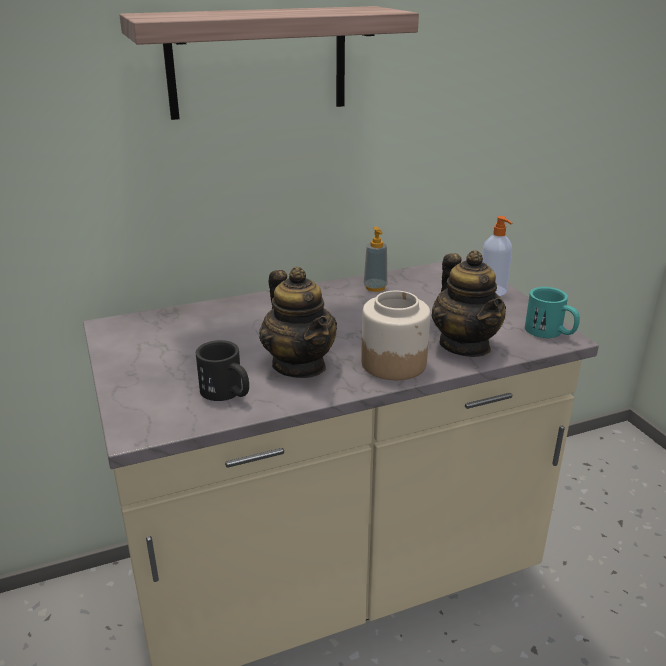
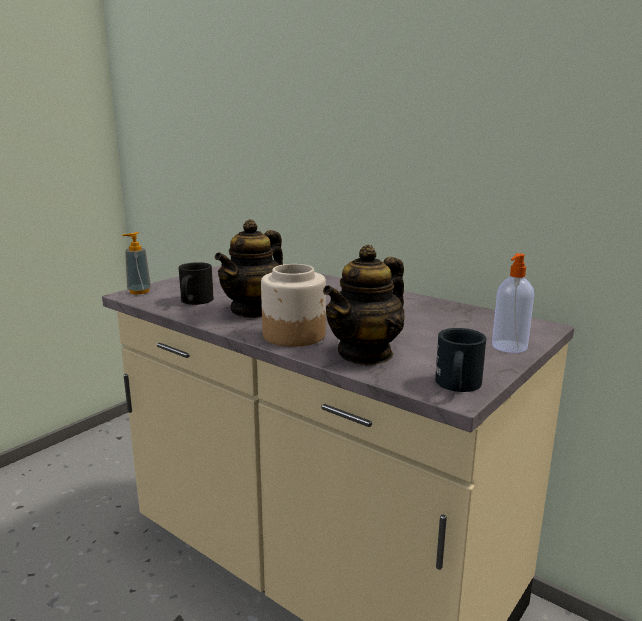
camera: 60 degrees right, 10 degrees down
(258, 62) = (375, 78): shelf -> none
(375, 287) = (424, 306): soap dispenser -> soap dispenser (139, 291)
(550, 332) = (457, 386): turquoise mug -> black mug

